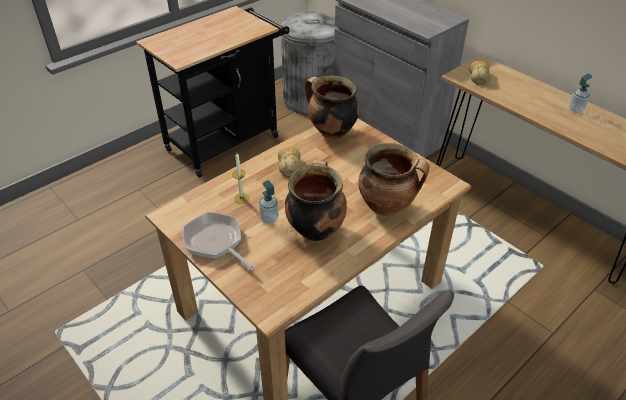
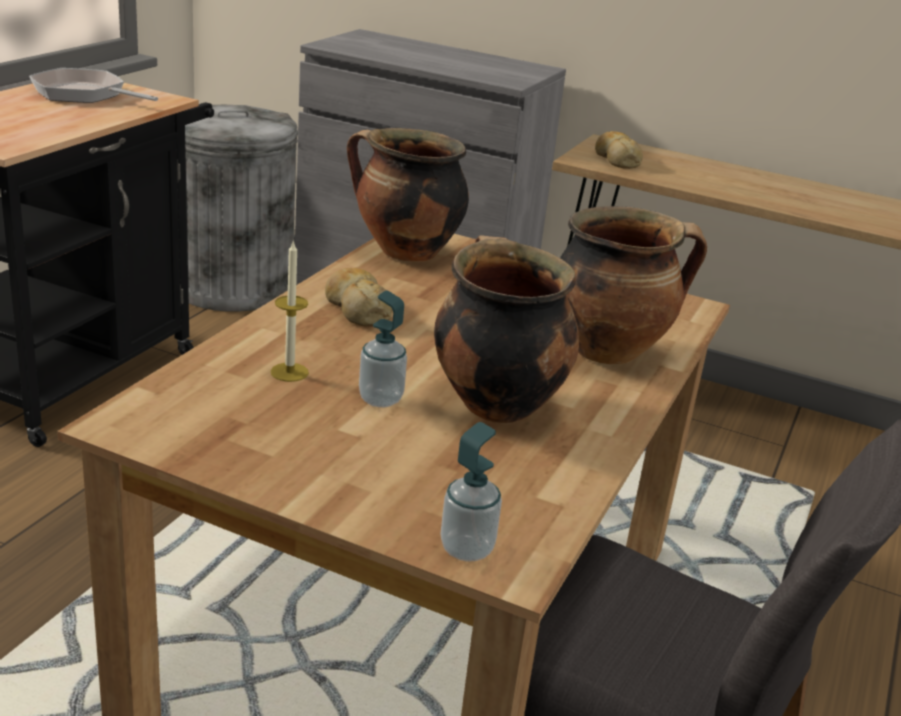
camera: 25 degrees left, 15 degrees down
(216, 242) = (283, 457): frying pan -> frying pan (84, 94)
(575, 109) = (806, 190): soap dispenser -> soap dispenser (466, 549)

